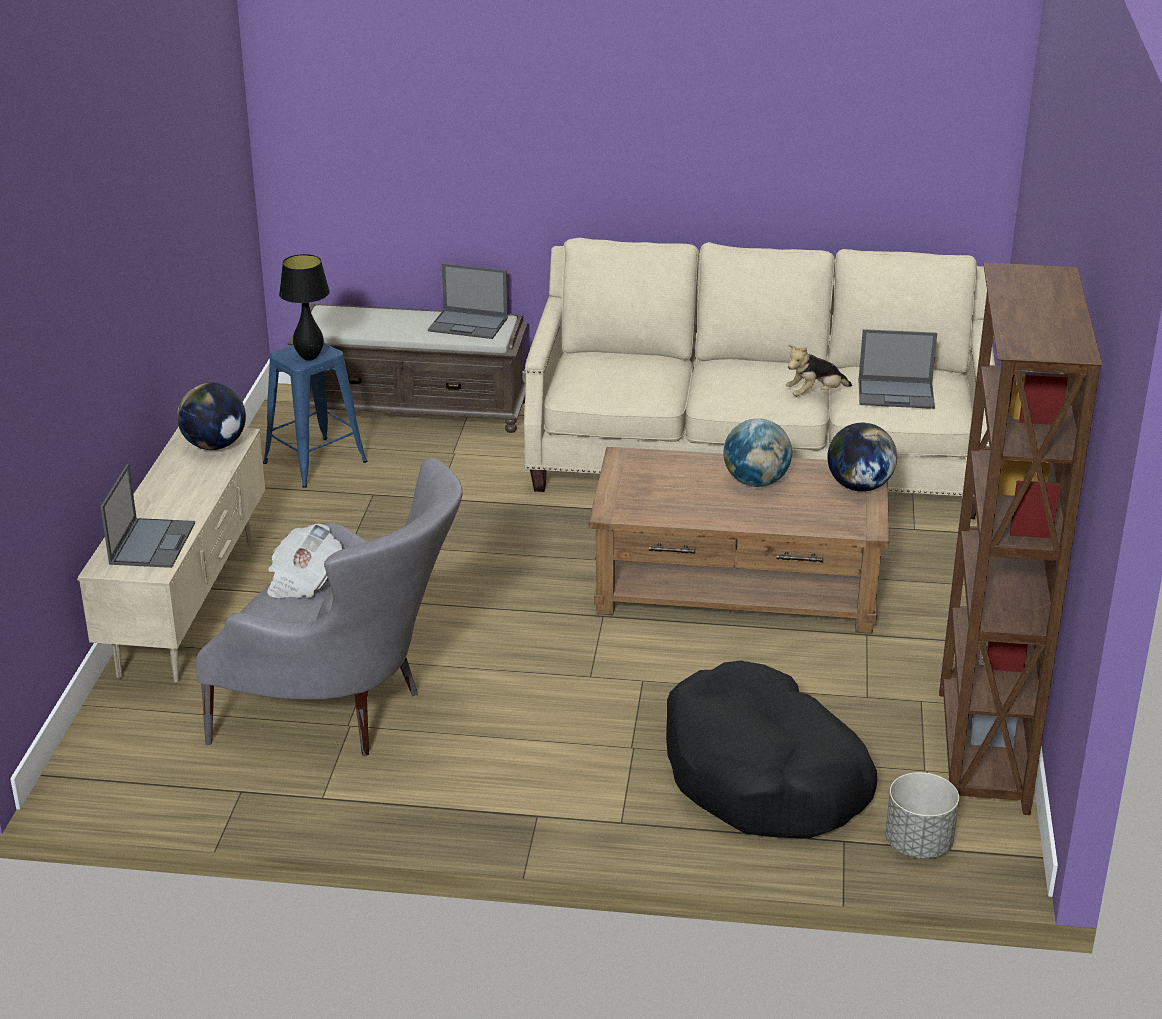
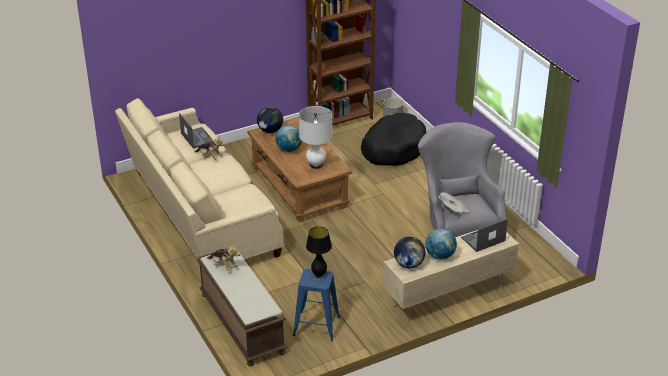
camera: 125 degrees left, 5 degrees up
(185, 481) = (440, 256): none -> globe
(469, 324) = (223, 266): laptop -> plush toy
(661, 491) = (316, 165): none -> white table lamp

